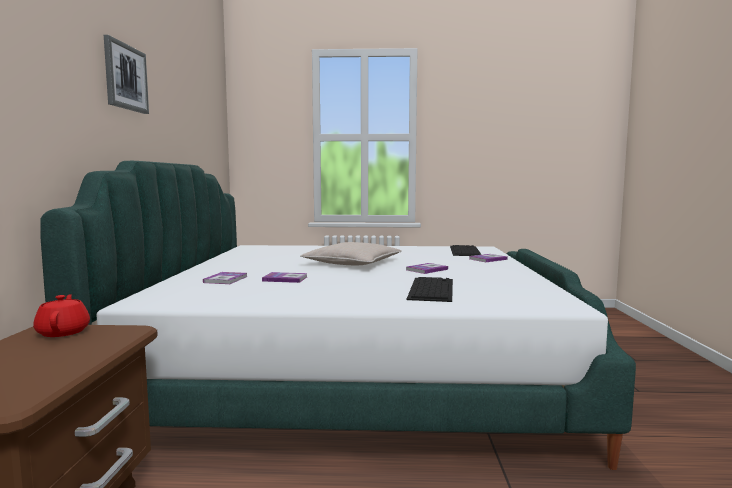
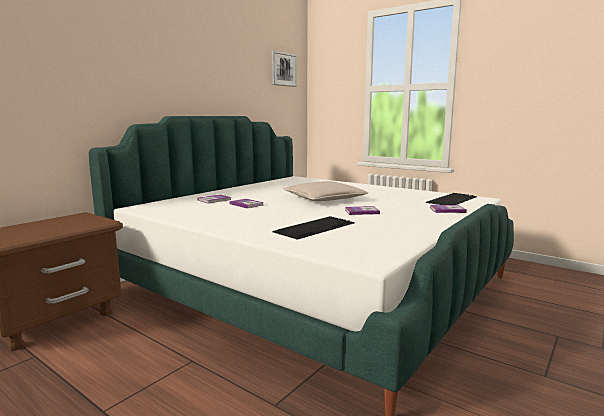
camera: 35 degrees right, 5 degrees up
(64, 332) = (83, 218): red teapot -> none
(125, 77) = (178, 59): picture -> picture (283, 69)

